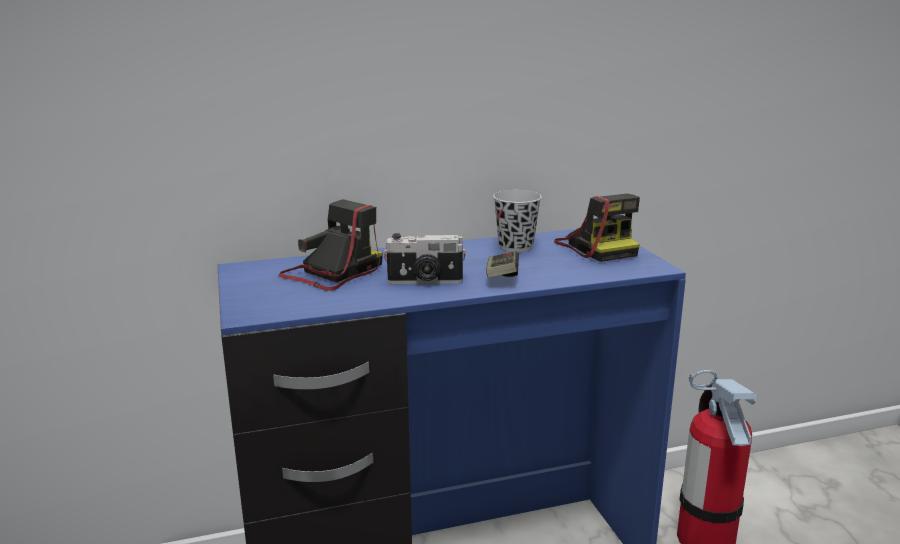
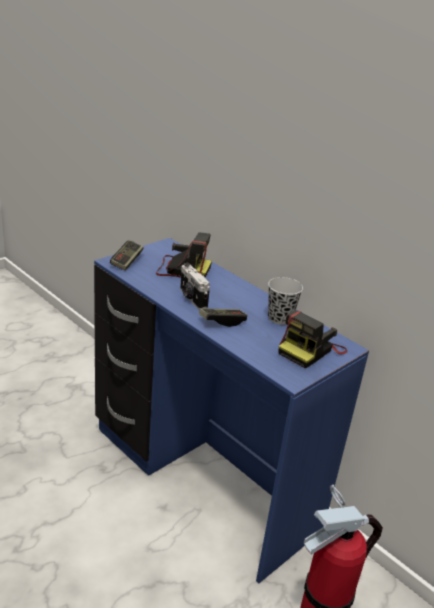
camera: 60 degrees right, 10 degrees up
(260, 303) = (127, 261): none -> game controller

